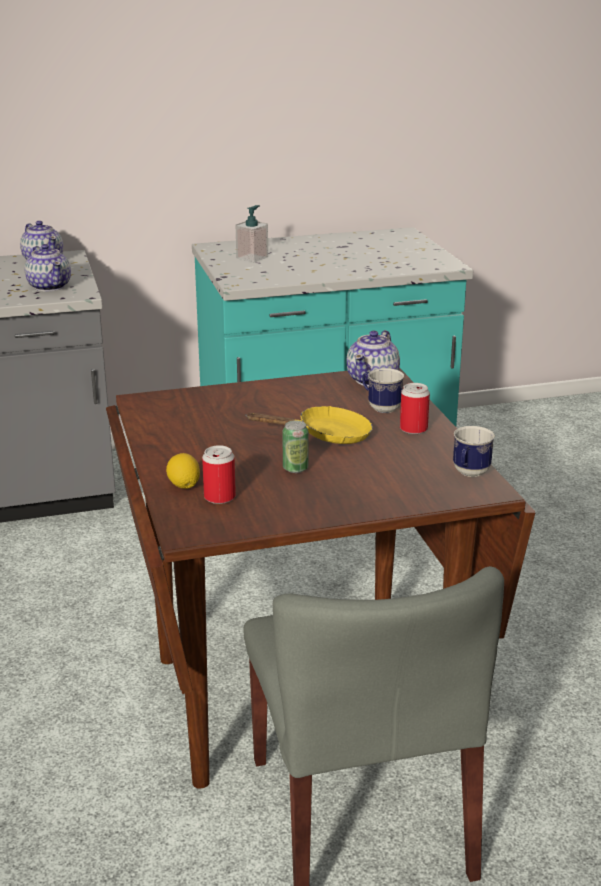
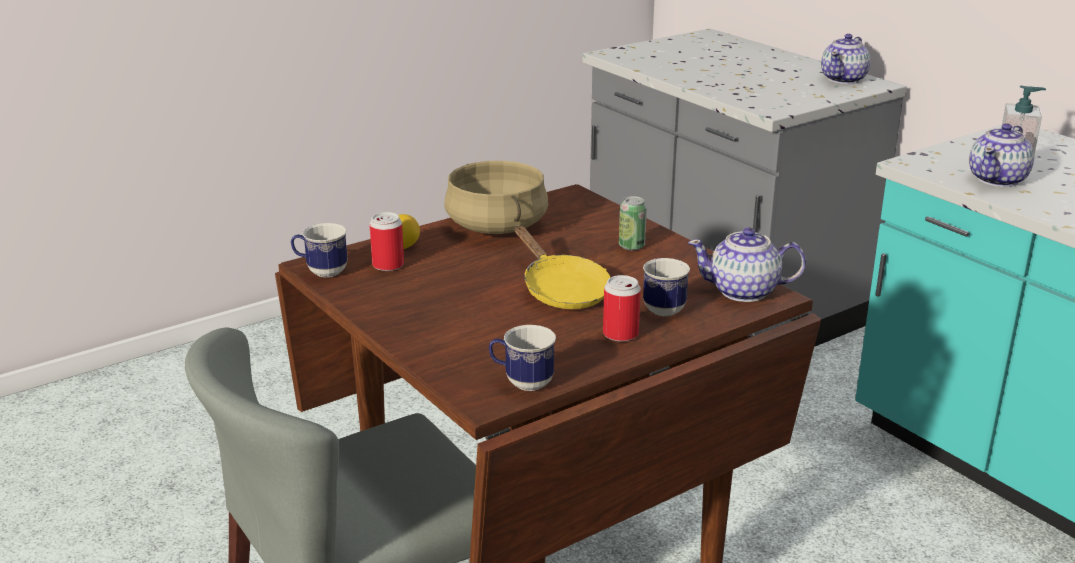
camera: 70 degrees right, 0 degrees up
(49, 286) = (775, 96): teapot -> teapot (998, 179)
(178, 440) = (495, 227): none -> beige cooking pot
(207, 530) = (321, 272): none -> mug
(295, 468) = (471, 287): can -> can (631, 246)

